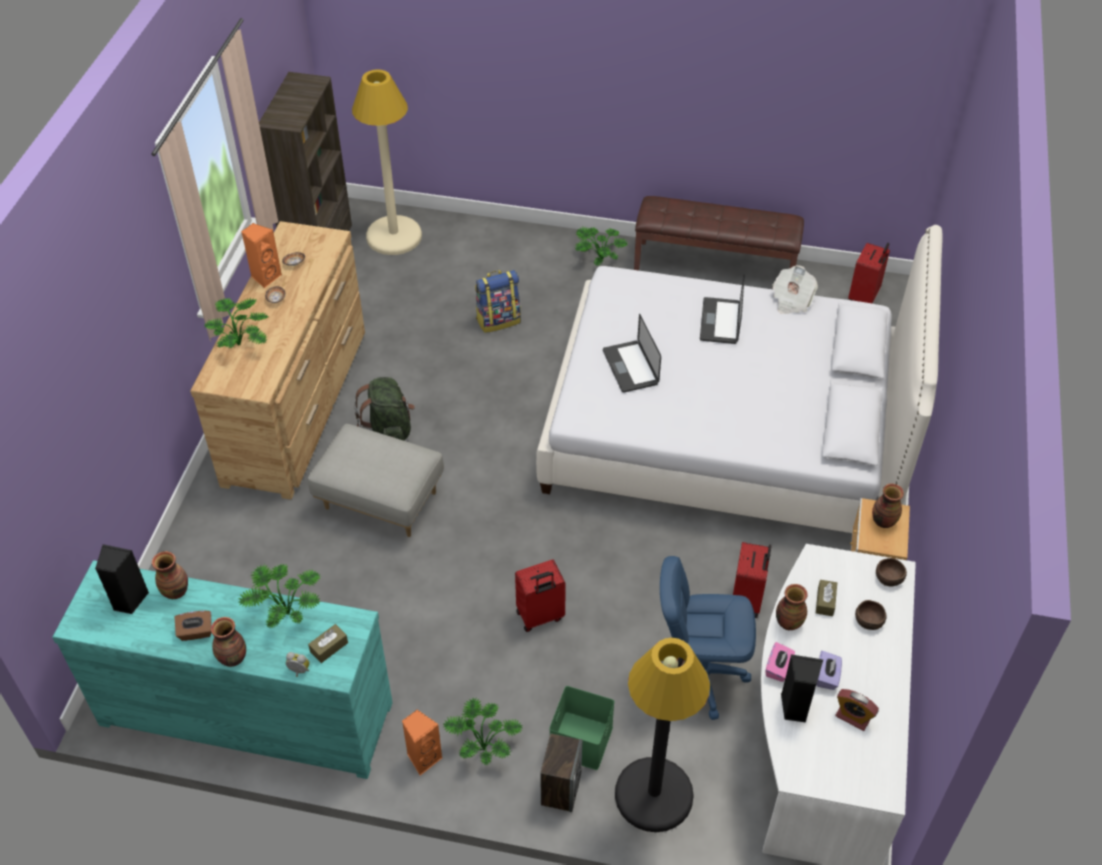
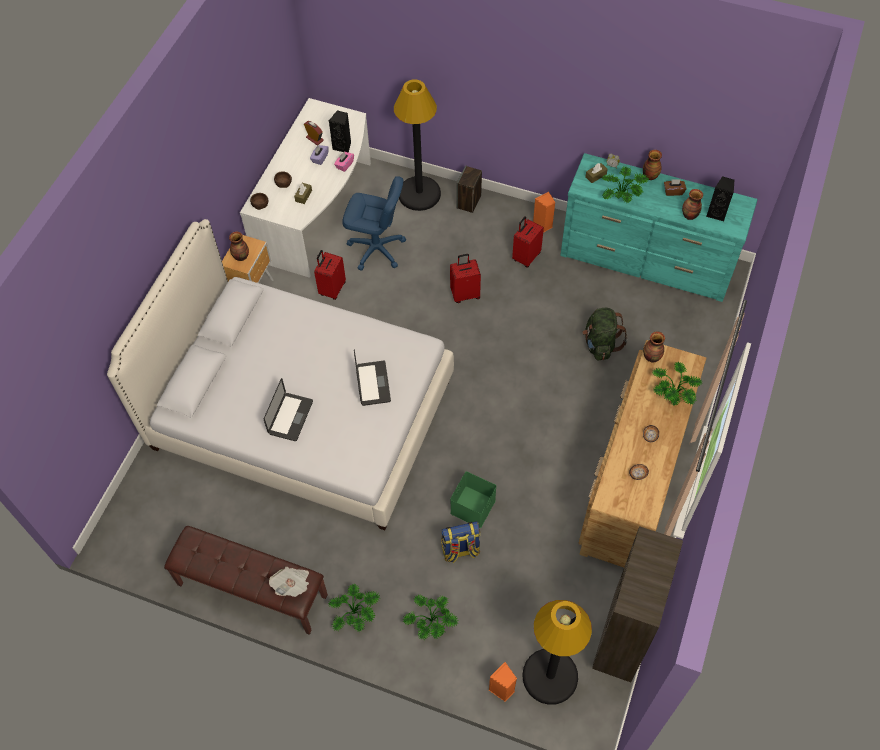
camera: 170 degrees left, 10 degrees up
(265, 277) = (661, 462): orange speaker -> orange speaker (502, 689)
(379, 501) = (566, 387): grey ottoman -> none
(389, 431) = (558, 446): green backpack -> green backpack (600, 344)
(394, 236) = (550, 676): beige floor lamp -> black floor lamp
(483, 745) = (509, 227): potted plant -> potted plant (431, 624)
(580, 739) = (453, 224): green storage box -> green storage box (473, 508)
(788, 622) = (329, 187): vase -> vase (652, 357)
(791, 300) = (225, 433): newspaper -> newspaper (292, 585)
(864, 298) = (136, 532): red suitcase -> red suitcase (526, 257)

